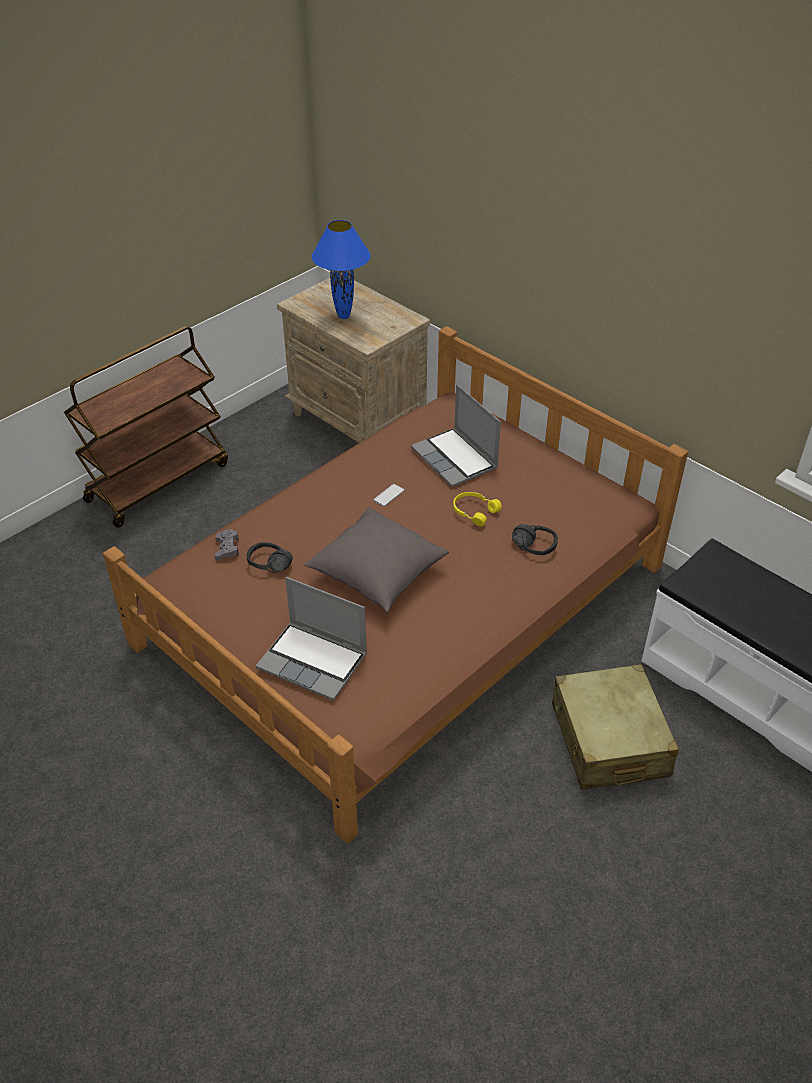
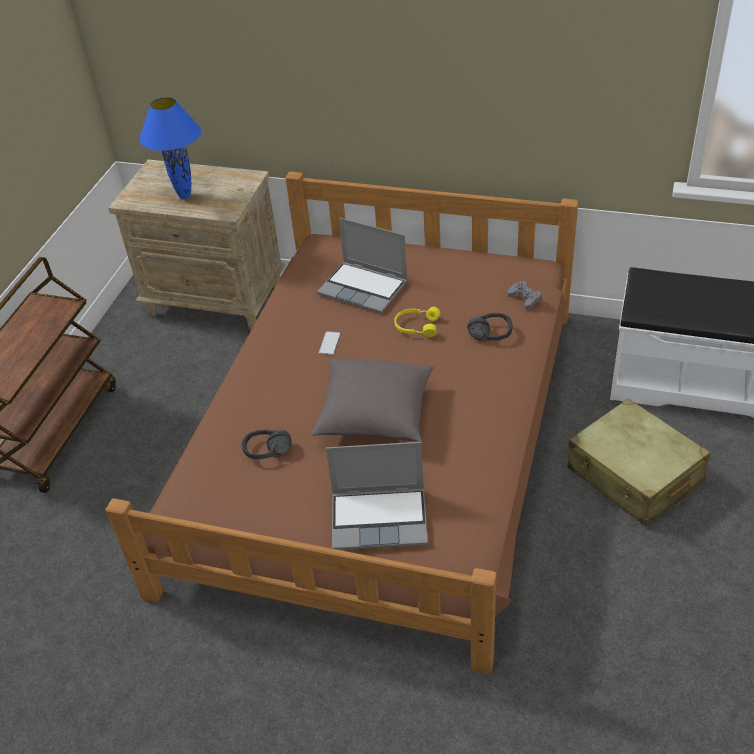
camera: 25 degrees left, 0 degrees up
(227, 548) = (214, 455): grey game controller -> grey game controller (524, 298)

